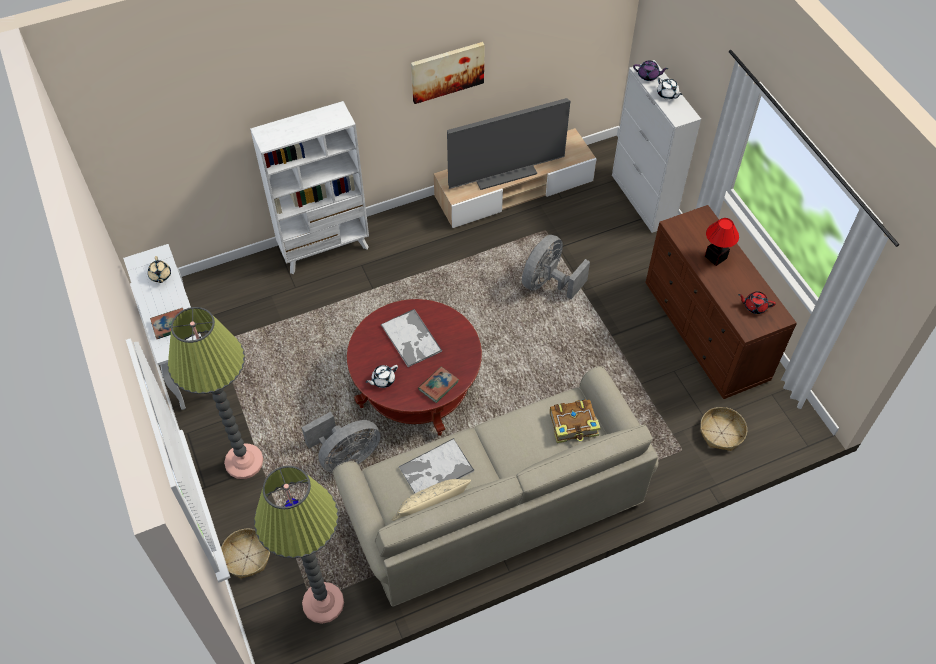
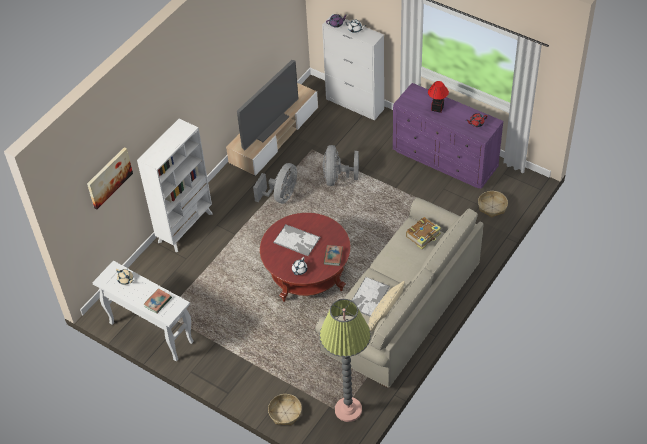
camera: 30 degrees left, 5 degrees down
(244, 461) = (239, 367): floor lamp -> none
(346, 457) = (297, 331): grey fan -> grey fan (281, 196)
(447, 71) = (223, 74): picture -> picture (109, 177)
(706, 333) = (445, 159): brown dresser -> purple dresser

